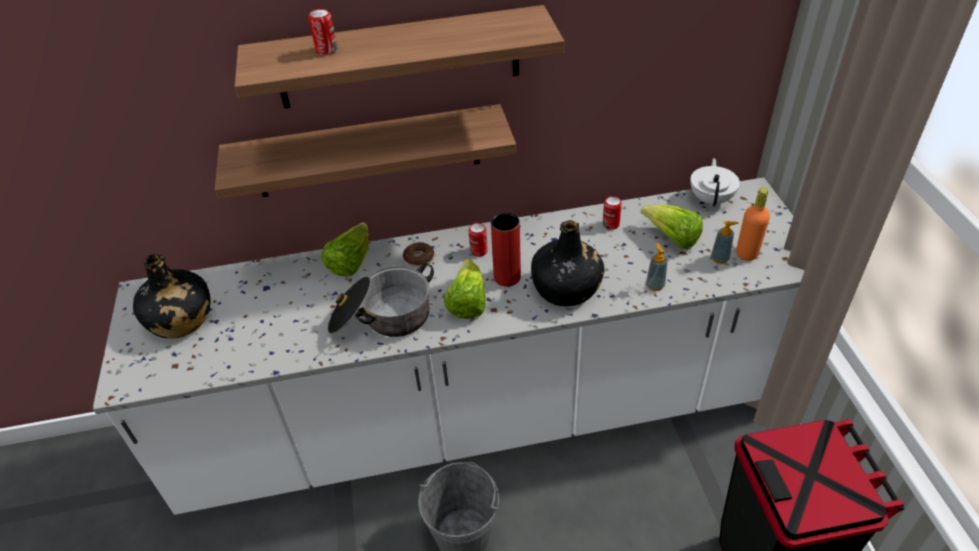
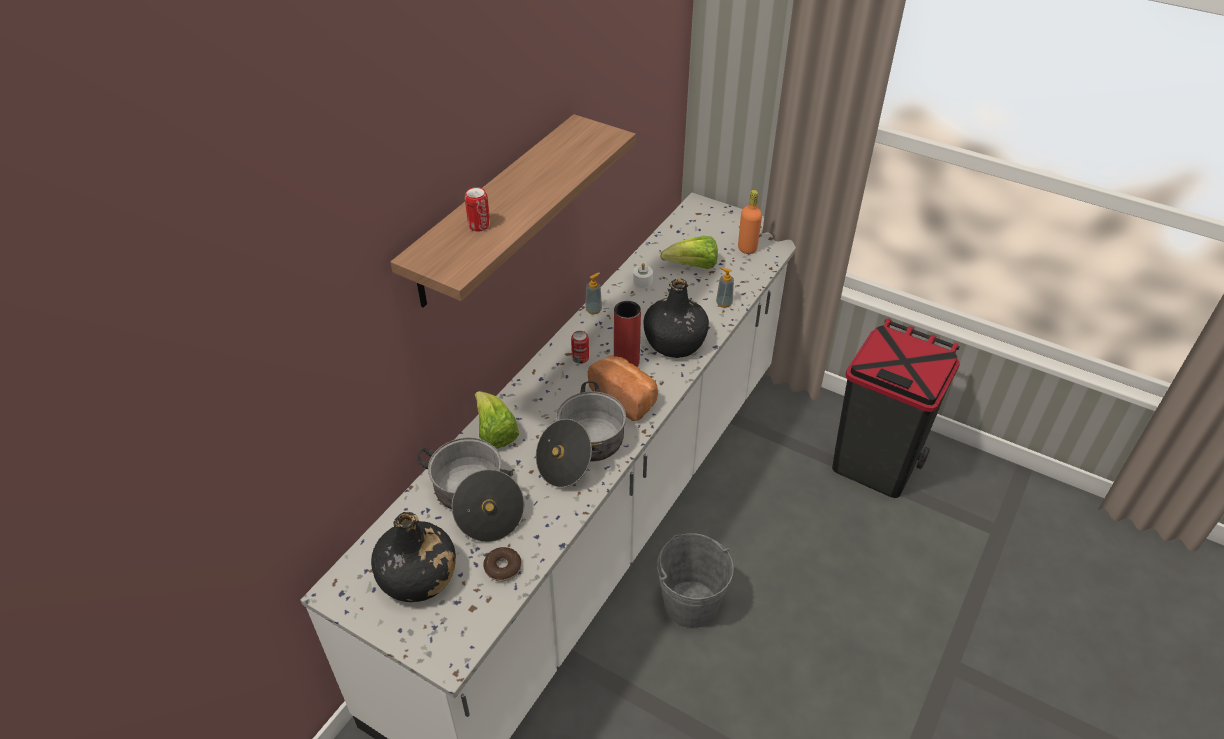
camera: 50 degrees left, 0 degrees up
(275, 298) = (476, 500): none -> cooking pot
(367, 152) = (475, 316): shelf -> none
(419, 258) = (544, 393): donut -> donut (503, 568)
(467, 303) = (626, 397): lettuce -> bread
(611, 224) = (642, 281): can -> white candle
(711, 199) = (681, 225): white teapot -> none
(720, 258) = (737, 261): soap dispenser -> soap dispenser (593, 310)

